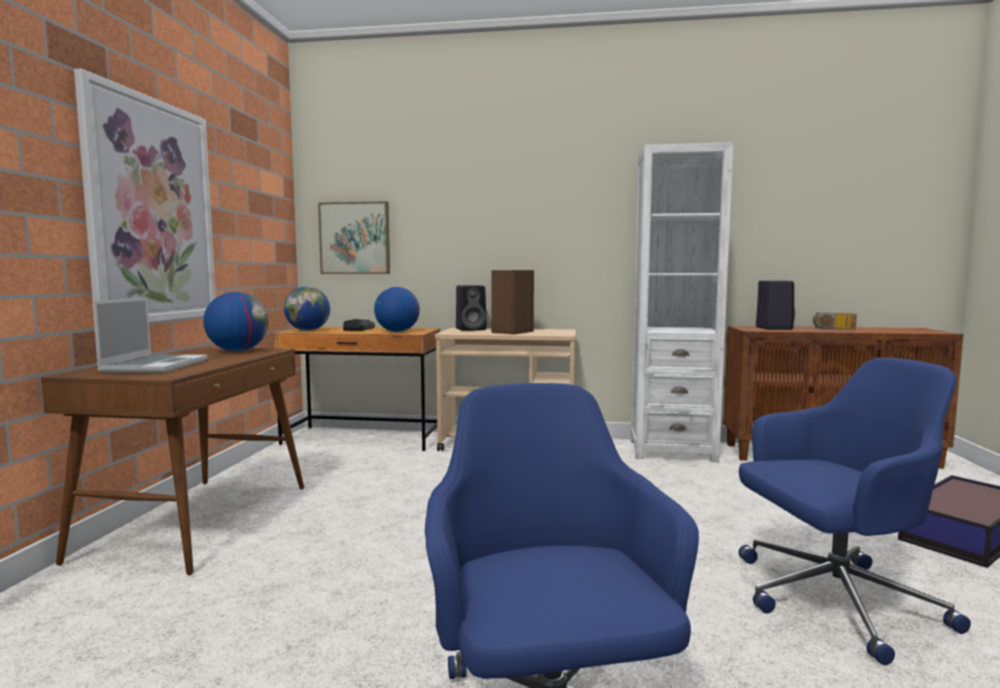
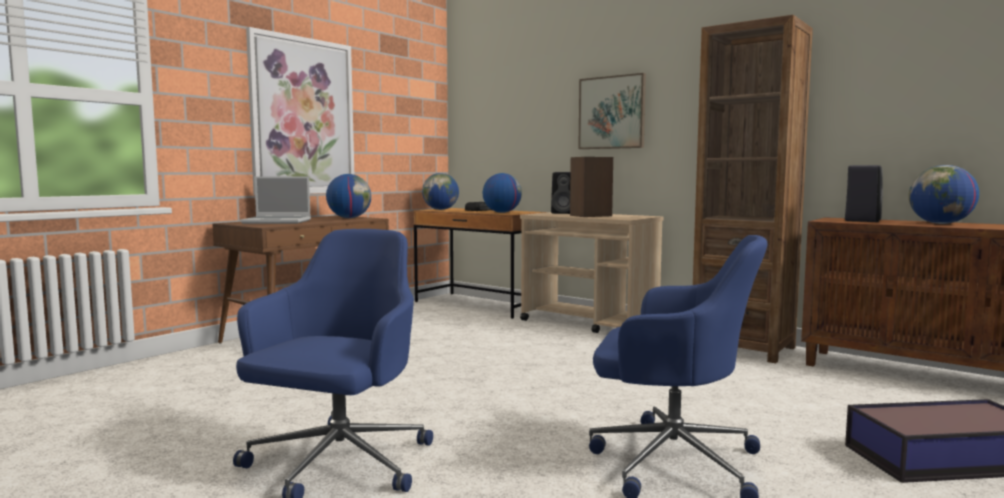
camera: 30 degrees right, 0 degrees up
(155, 366) = (278, 222): laptop -> laptop turned 60 degrees clockwise
(355, 238) = (487, 131): picture -> picture (612, 112)
(672, 451) = (743, 348): white bookcase -> brown bookcase
(833, 329) = (940, 223): radio -> globe

